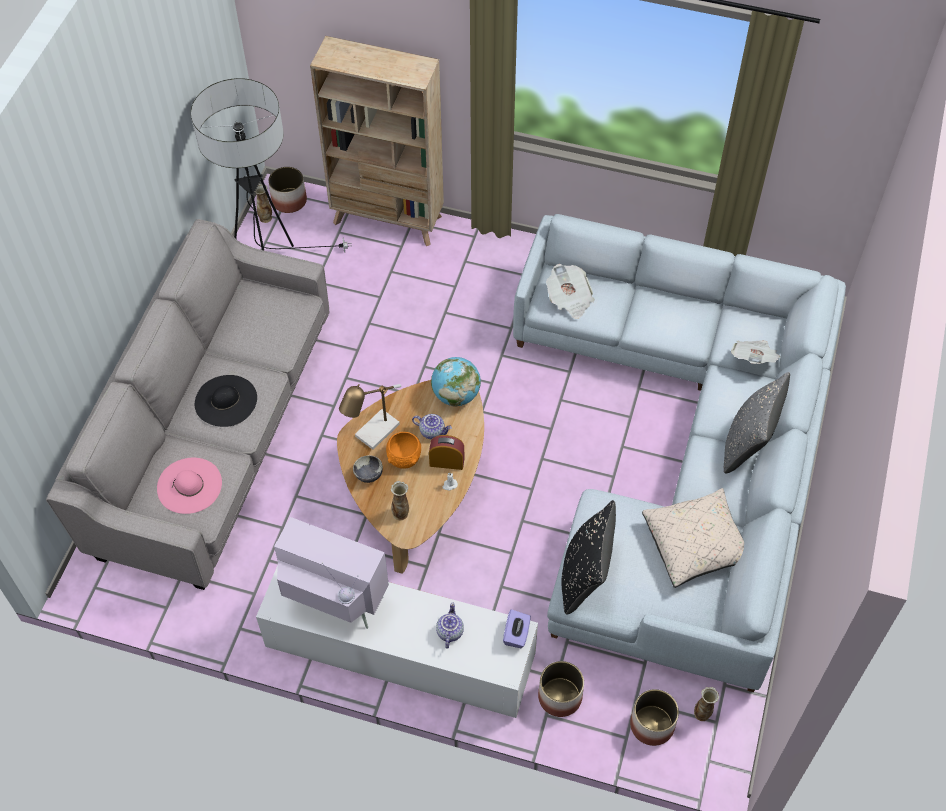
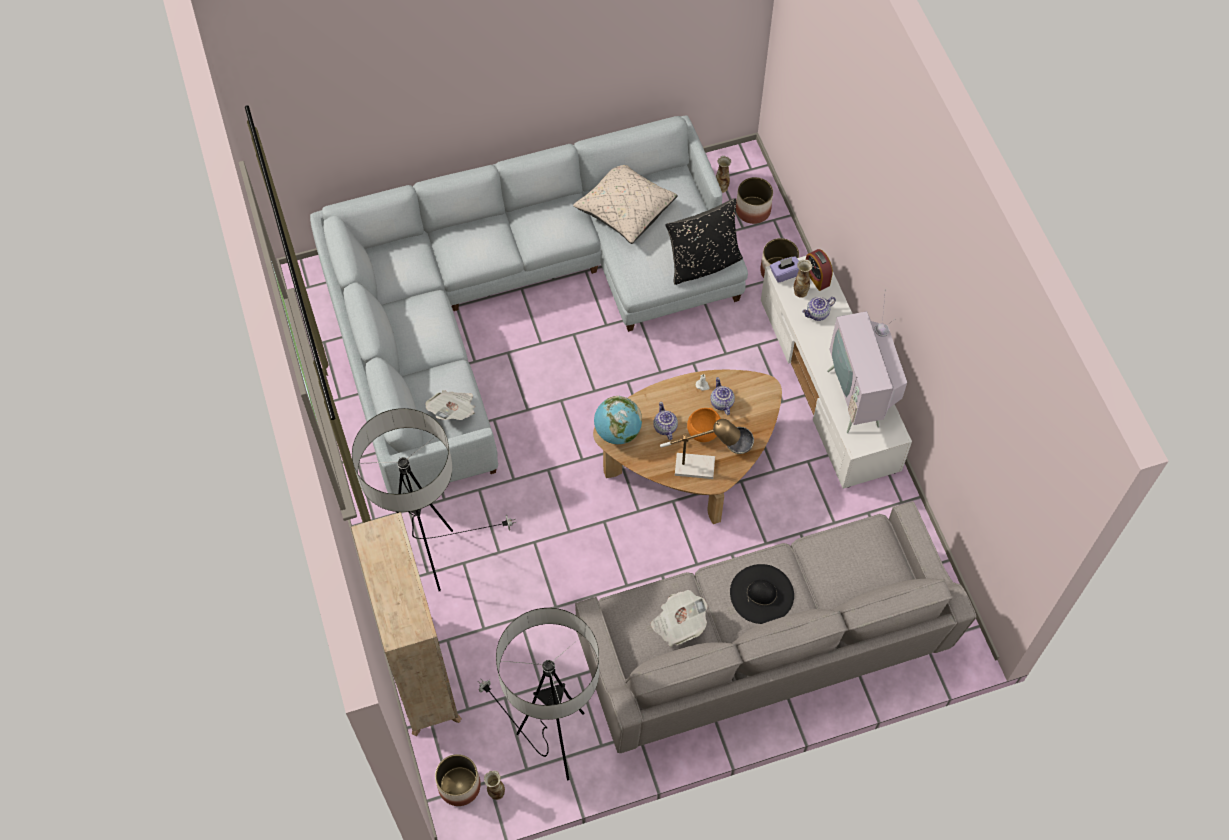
camera: 125 degrees left, 5 degrees up
(189, 485) = (856, 561): pink hat -> none
(401, 513) = (753, 402): vase -> vase (800, 291)
(421, 488) = (721, 402): none -> teapot
(447, 462) = (684, 400): alarm clock -> alarm clock (816, 277)
(475, 269) = (431, 558): none -> floor lamp
(747, 444) = (510, 221): grey pillow -> none
(753, 359) = (423, 253): newspaper -> newspaper (678, 623)

